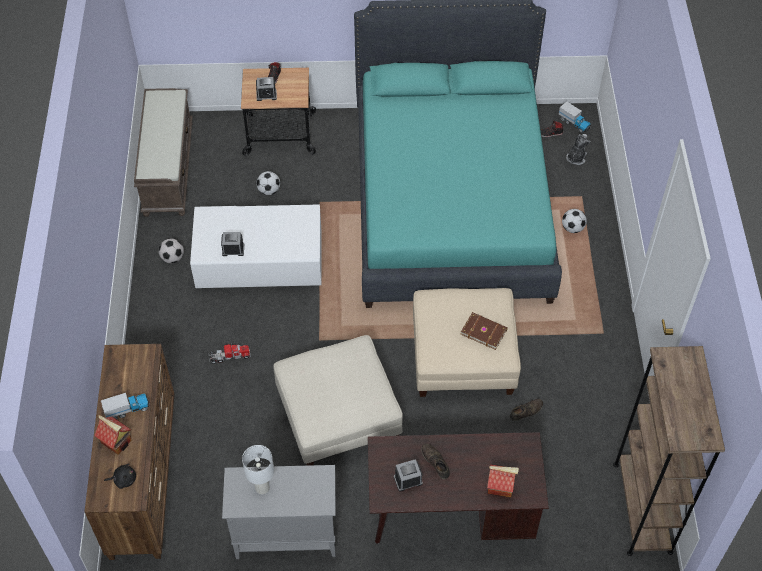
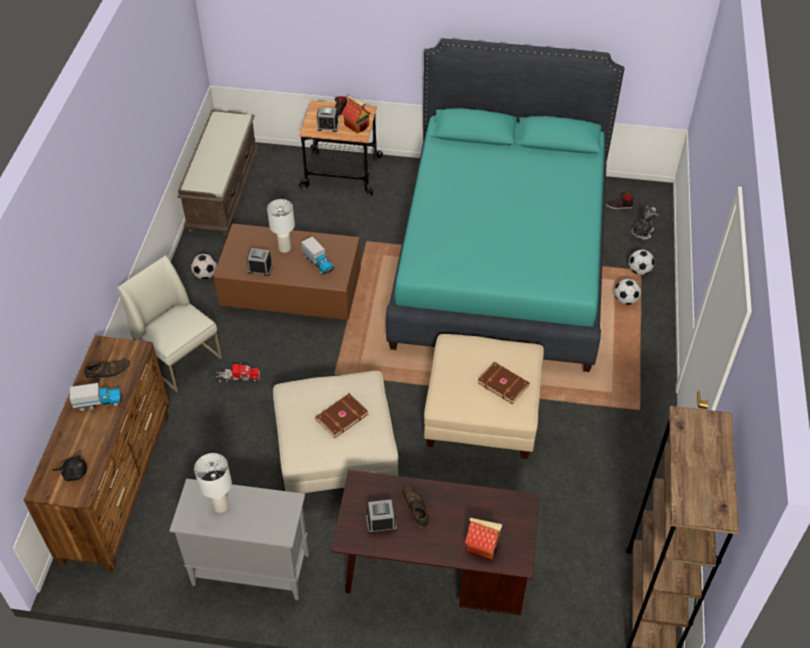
camera: 10 degrees right, 5 degrees down
(117, 441) = (78, 432): toy house -> toy house (357, 125)
(169, 345) = (180, 358): none -> white chair
(251, 225) = (284, 248): none -> white table lamp
(259, 263) = (291, 291): white coffee table -> brown coffee table
(269, 190) = (318, 224): football -> football (639, 271)
(344, 385) = (341, 416): none -> brown book
(526, 411) = (539, 478): brown shoe -> brown shoe (108, 371)
(574, 123) = (646, 199): toy truck -> toy truck (318, 263)

